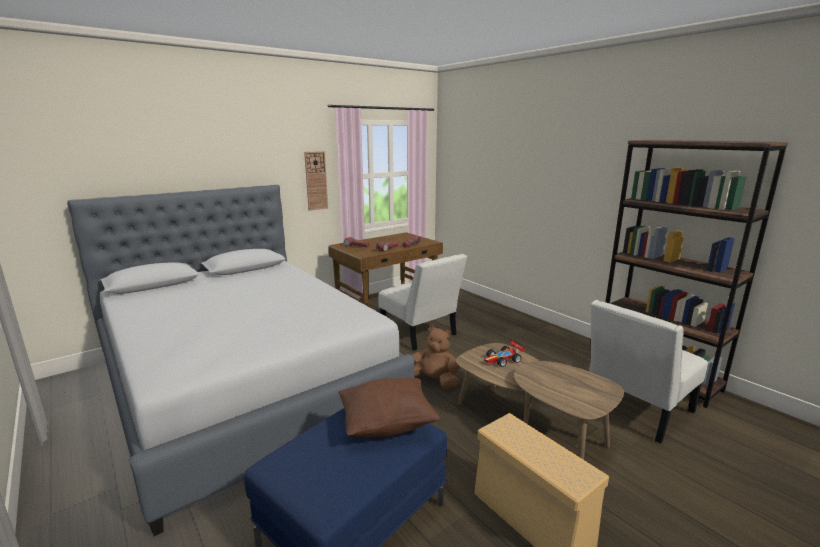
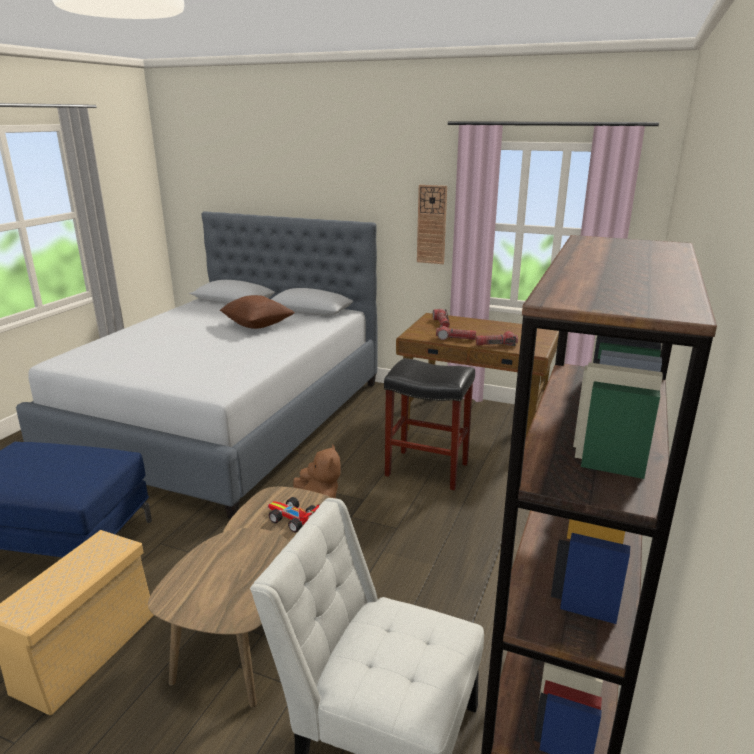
camera: 60 degrees right, 5 degrees up
(387, 424) = (76, 473): brown pillow -> brown pillow (257, 325)
(420, 334) = (425, 469): white chair -> black stool

